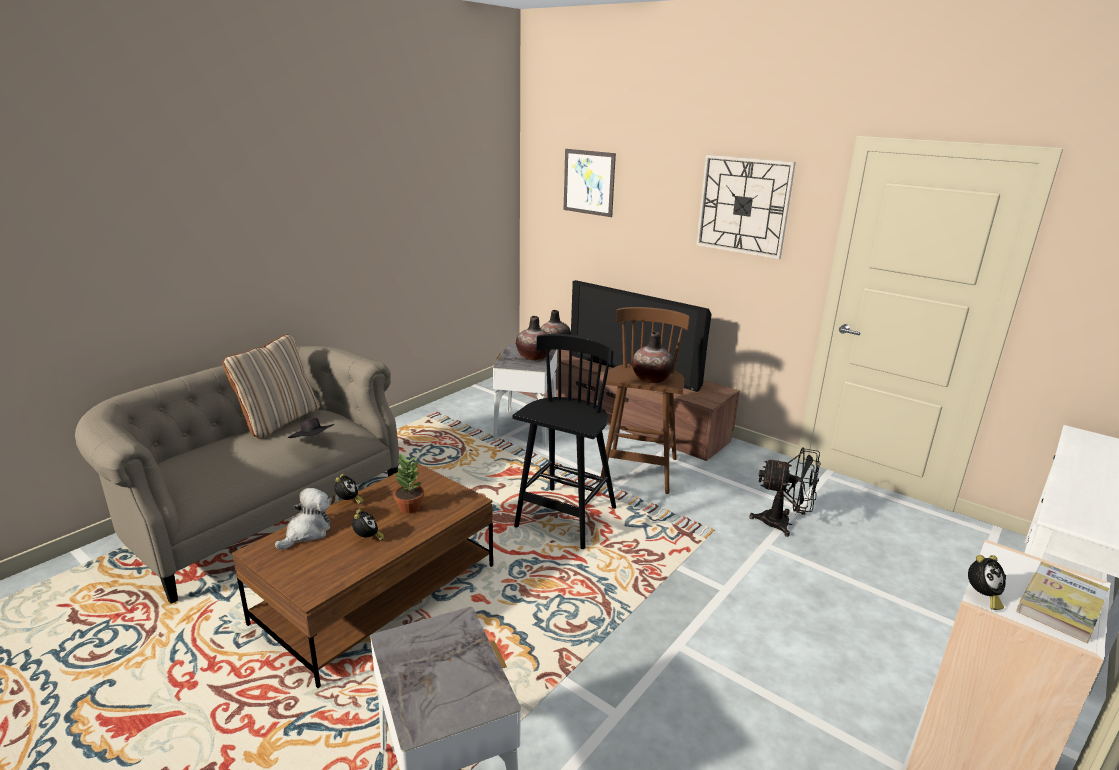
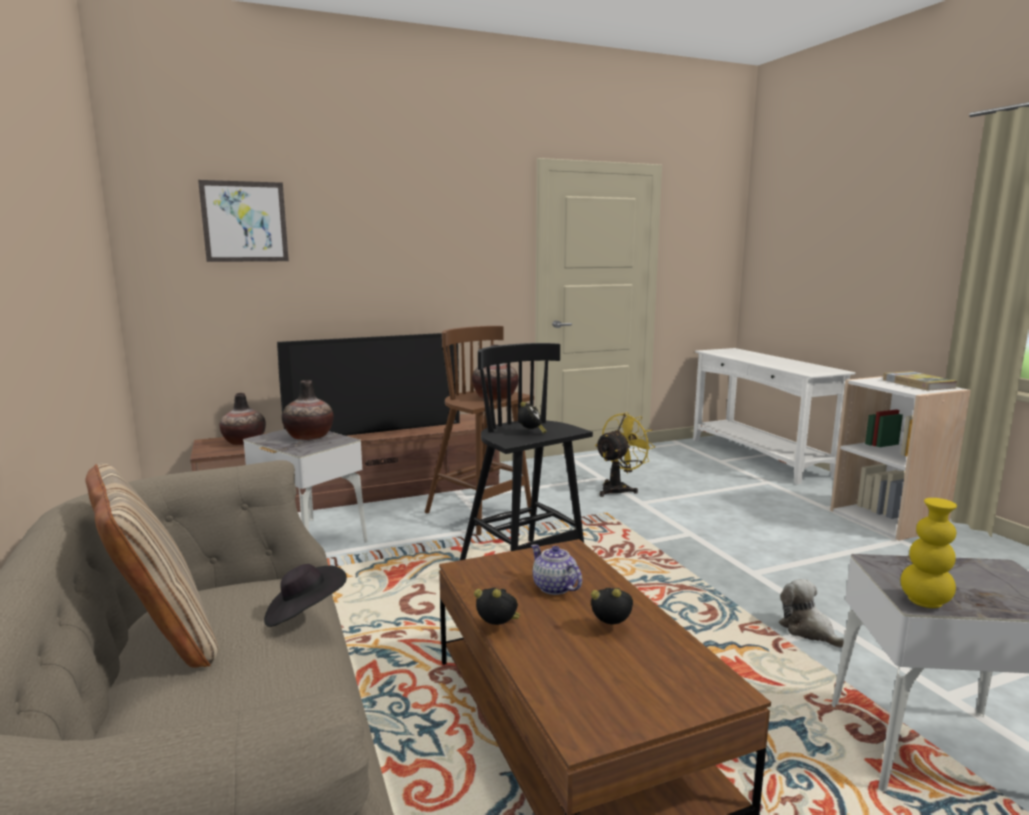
camera: 60 degrees left, 10 degrees down
(307, 532) = (559, 675): plush toy -> plush toy (808, 630)
(394, 645) = (924, 602): none -> yellow vase
(409, 507) = (554, 587): potted plant -> teapot
(743, 206) = (450, 228): wall clock -> none
(783, 523) = (619, 489): black fan -> yellow fan
(981, 597) = (913, 391): alarm clock -> alarm clock (531, 433)

